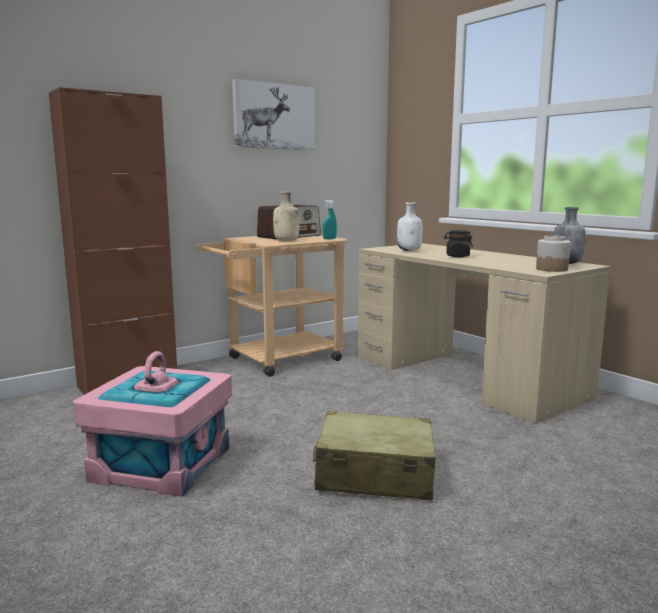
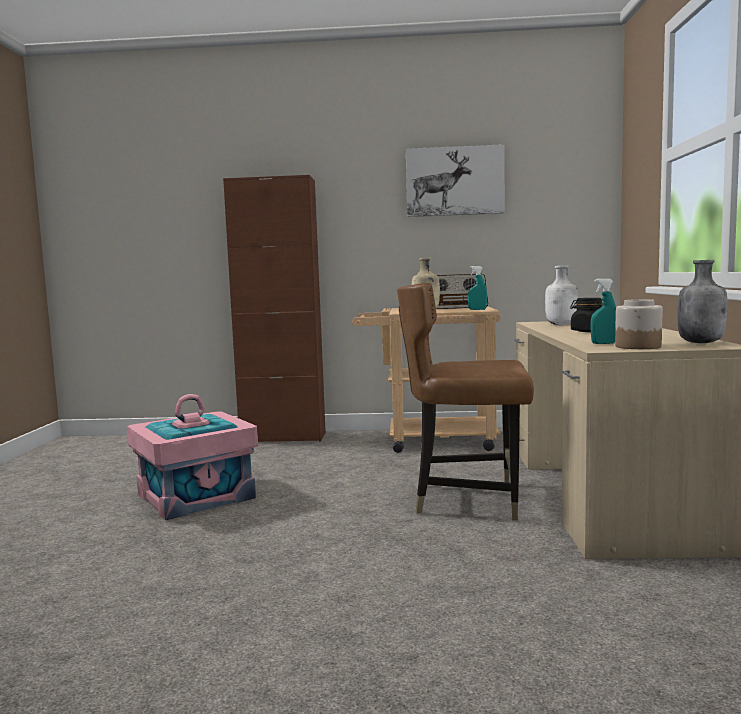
camera: 40 degrees right, 5 degrees down
(374, 474) = (316, 550): beige suitcase -> none
(396, 402) = (467, 499): none -> brown chair
(520, 267) = (603, 343): none -> turquoise spray bottle

